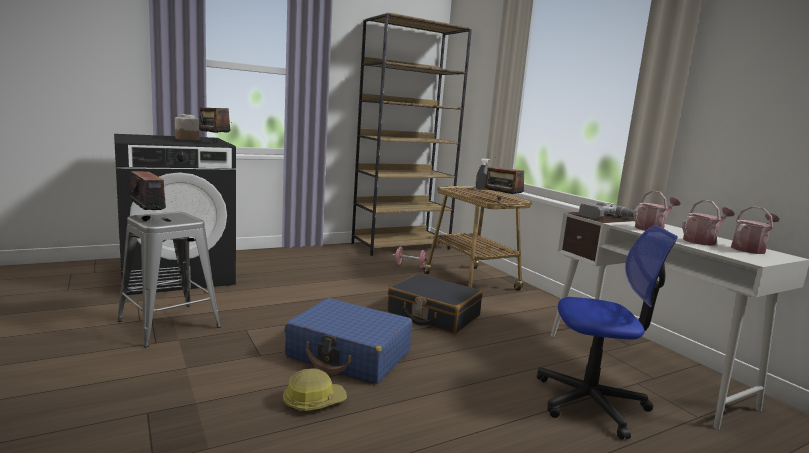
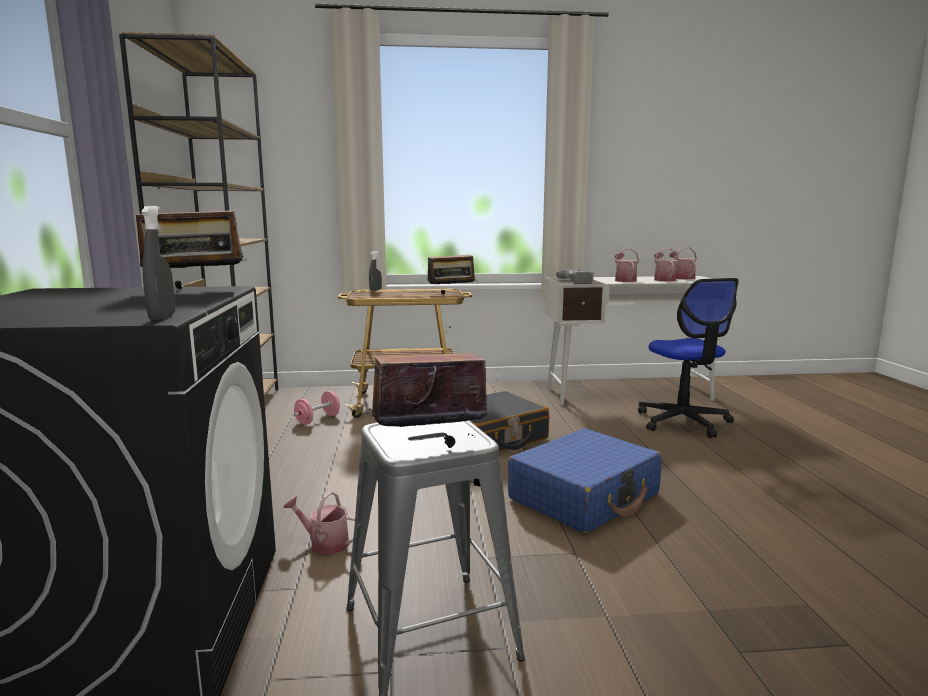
camera: 65 degrees left, 0 degrees up
(131, 141) = (162, 317): none -> grey spray bottle
(187, 139) = (87, 297): jar -> none
(248, 292) = (324, 543): none -> watering can
(313, 401) = (694, 530): hard hat -> none
(590, 402) = (683, 422): office chair -> office chair turned 135 degrees clockwise

